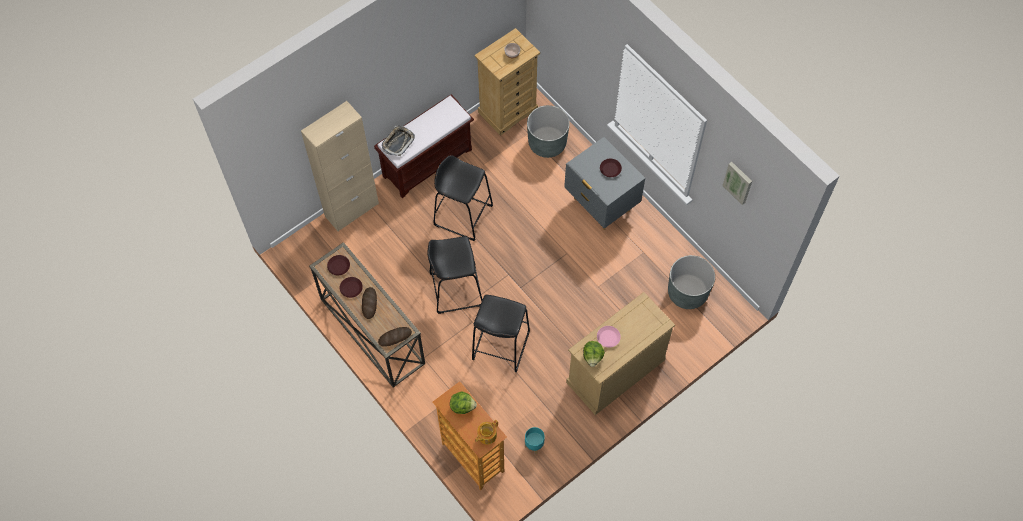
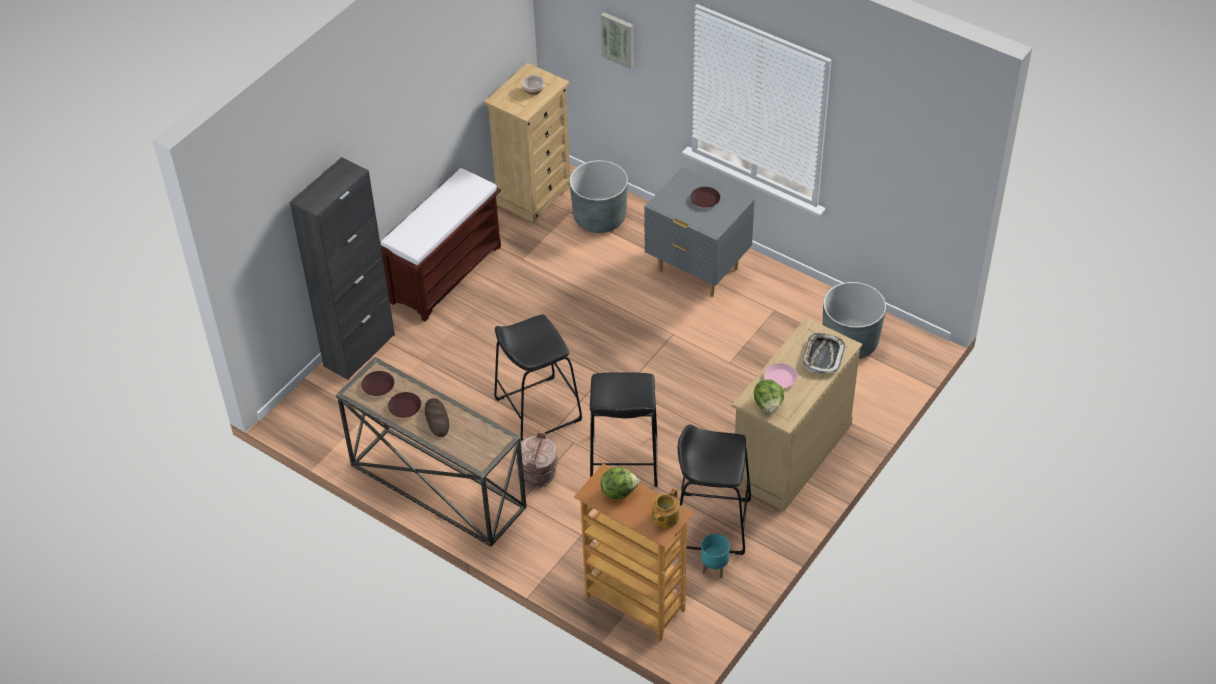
camera: 15 degrees left, 15 degrees down
(351, 210) = (359, 350): beige cabinet -> black cabinet
(395, 337) = (487, 450): bread -> none
(398, 142) = (408, 233): tray -> tray (822, 356)
(440, 340) = (538, 474): none -> brown bucket
(463, 215) = (516, 322): black stool -> black stool (712, 523)
(738, 182) = (891, 133): picture -> picture (618, 39)

